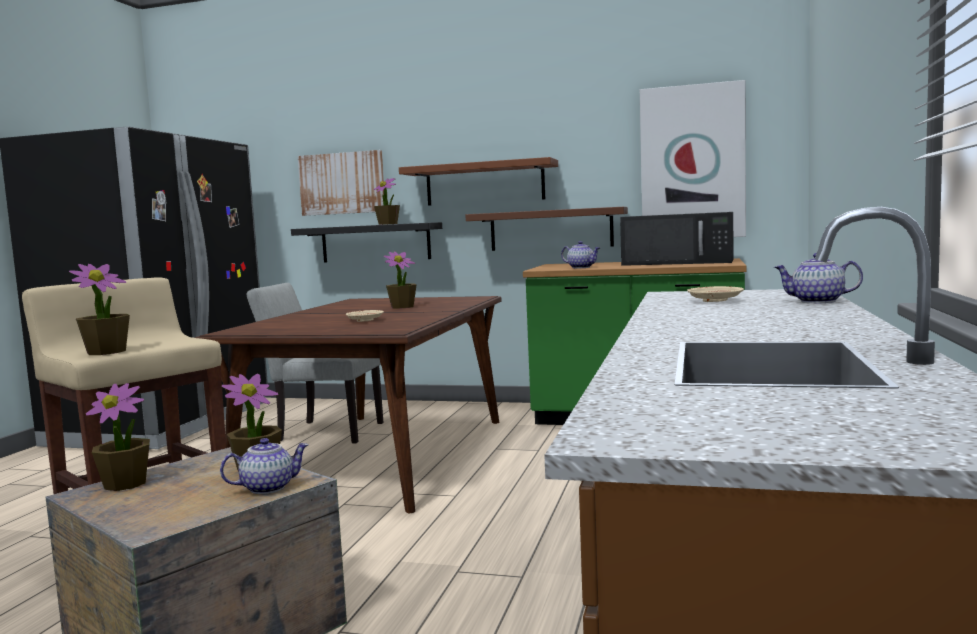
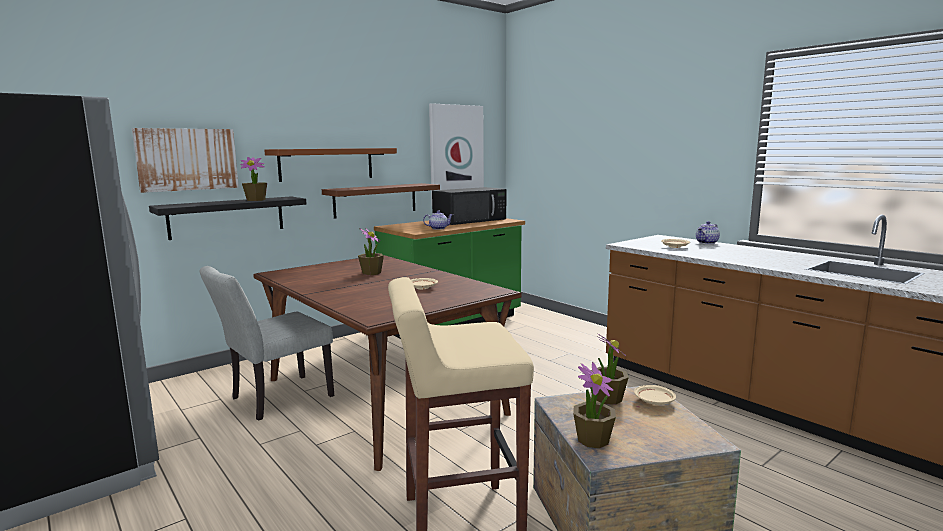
camera: 55 degrees left, 5 degrees up
(106, 352) = (503, 348): potted plant -> none
(268, 488) = (654, 401): teapot -> beige plate

